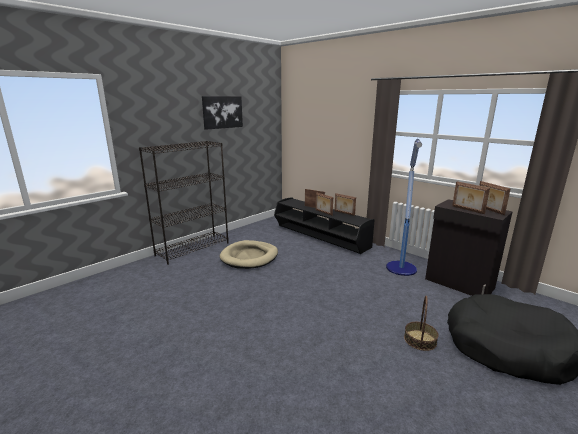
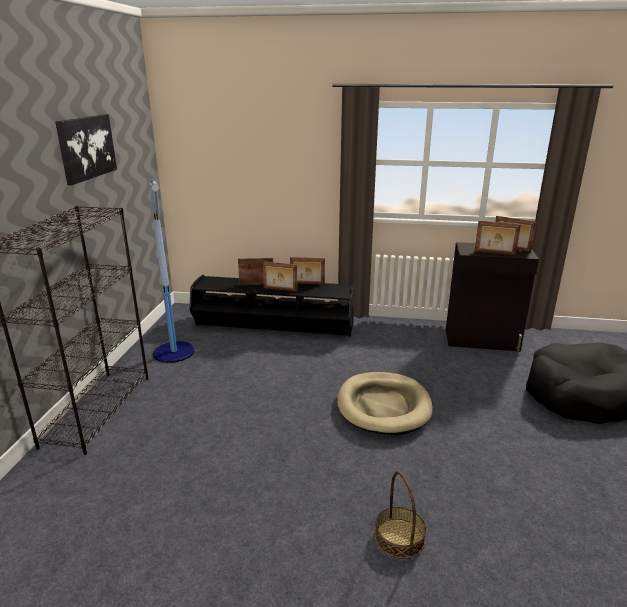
camera: 35 degrees left, 5 degrees up
(249, 257) = (212, 390): beige dog bed -> beige dog bed (383, 406)
(401, 269) = (413, 341): floor lamp -> floor lamp (174, 353)
(420, 340) = (518, 420): basket -> basket (399, 538)

